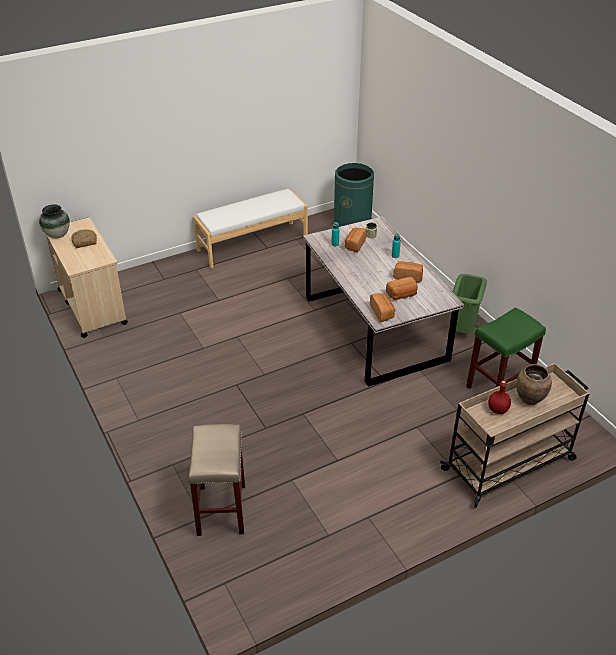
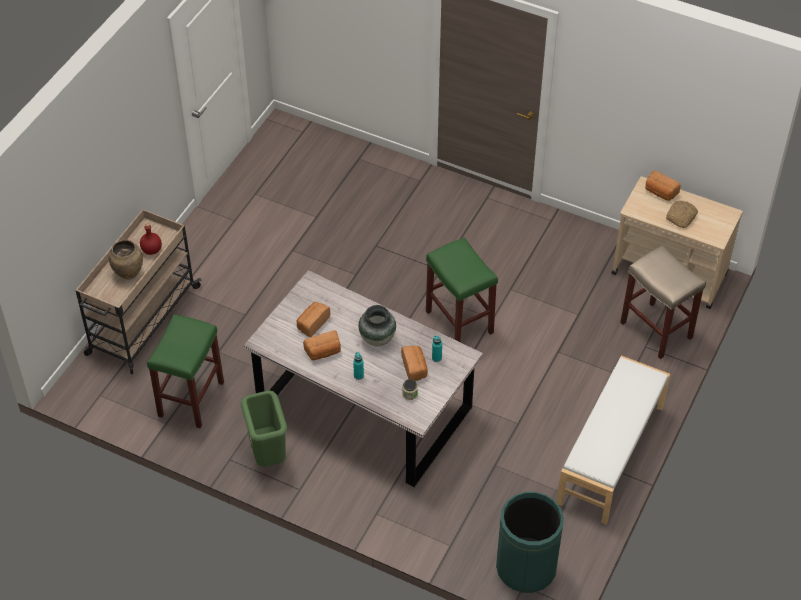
camera: 145 degrees right, 10 degrees up
(57, 235) = (718, 210): vase -> vase (377, 339)
(221, 509) = (350, 171): beige stool -> beige stool (657, 330)
(261, 344) = (460, 322): none -> green stool
(382, 312) = (316, 292): bread -> bread (660, 192)

